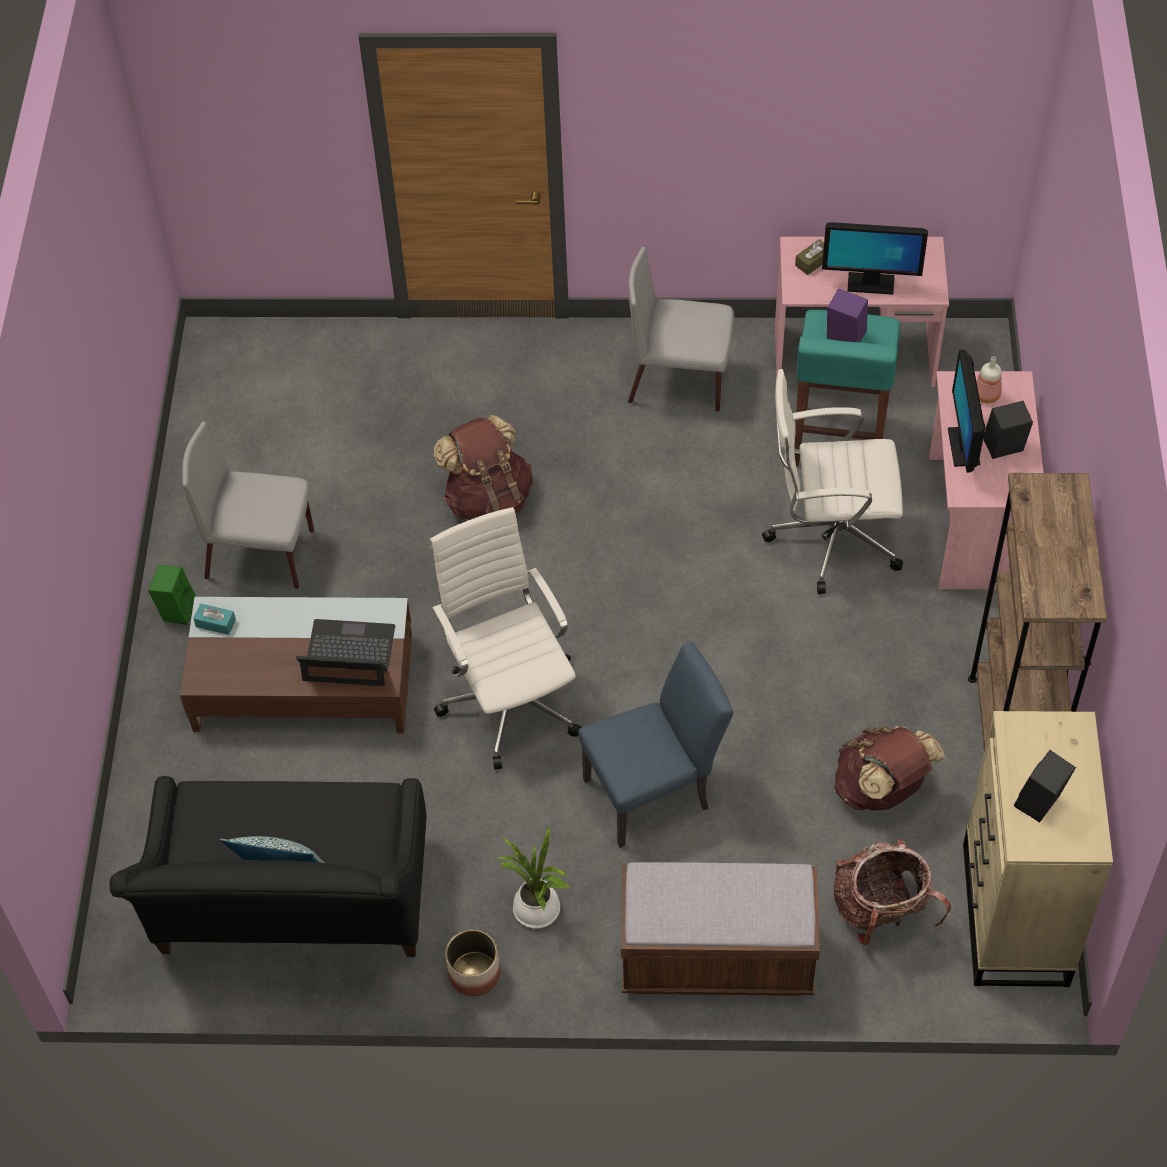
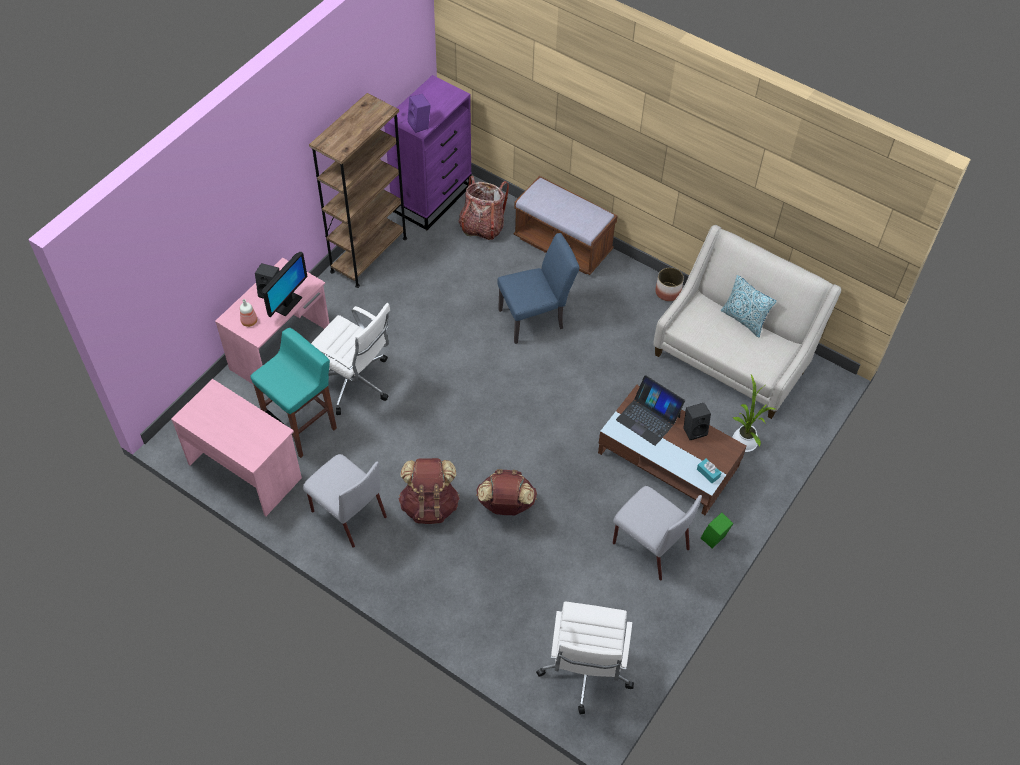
camera: 150 degrees left, 0 degrees up
(293, 910) = (733, 358): black sofa -> beige sofa
(510, 699) = (571, 393): white office chair -> white office chair (585, 670)
(538, 912) = (624, 299): potted plant -> potted plant (744, 440)
(655, 791) = (536, 318): blue chair -> blue chair turned 150 degrees clockwise
(813, 262) = (252, 445): brown tissue box -> none
(843, 338) = (289, 379): purple speaker -> purple speaker (420, 125)
(870, 283) = (237, 414): monitor -> none
(881, 789) = (439, 266): brown backpack -> brown backpack (430, 505)
(1014, 915) = (432, 198): beige dresser -> purple dresser
(1040, 805) = (439, 102): black speaker -> black speaker (694, 430)

